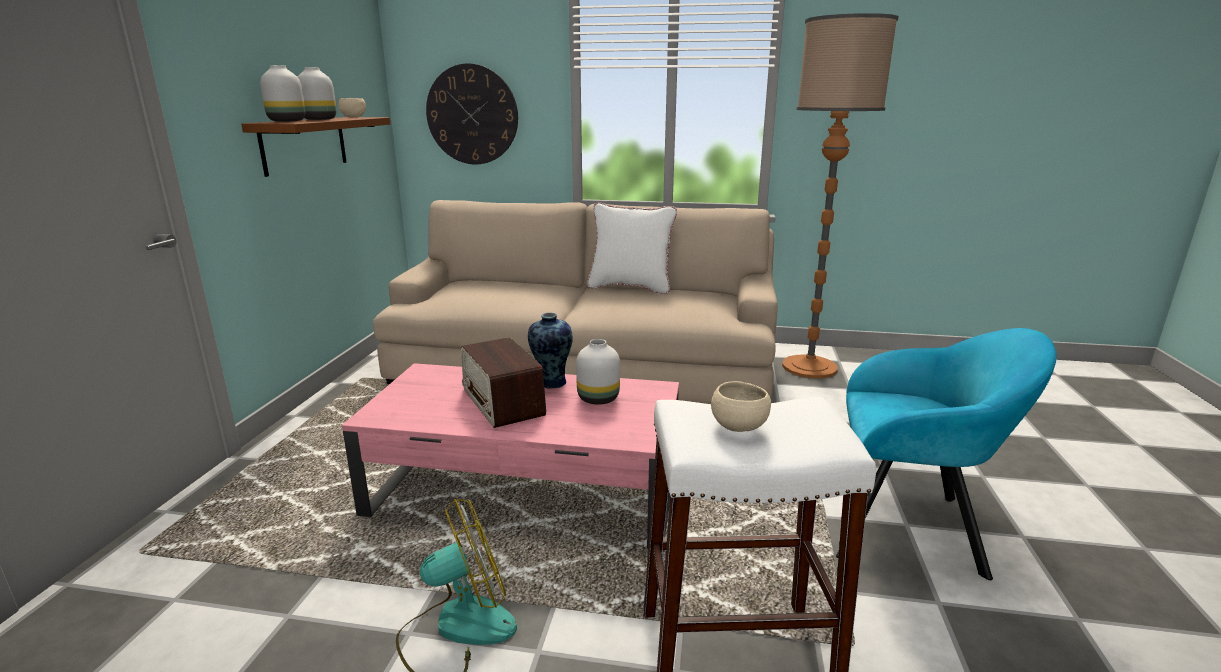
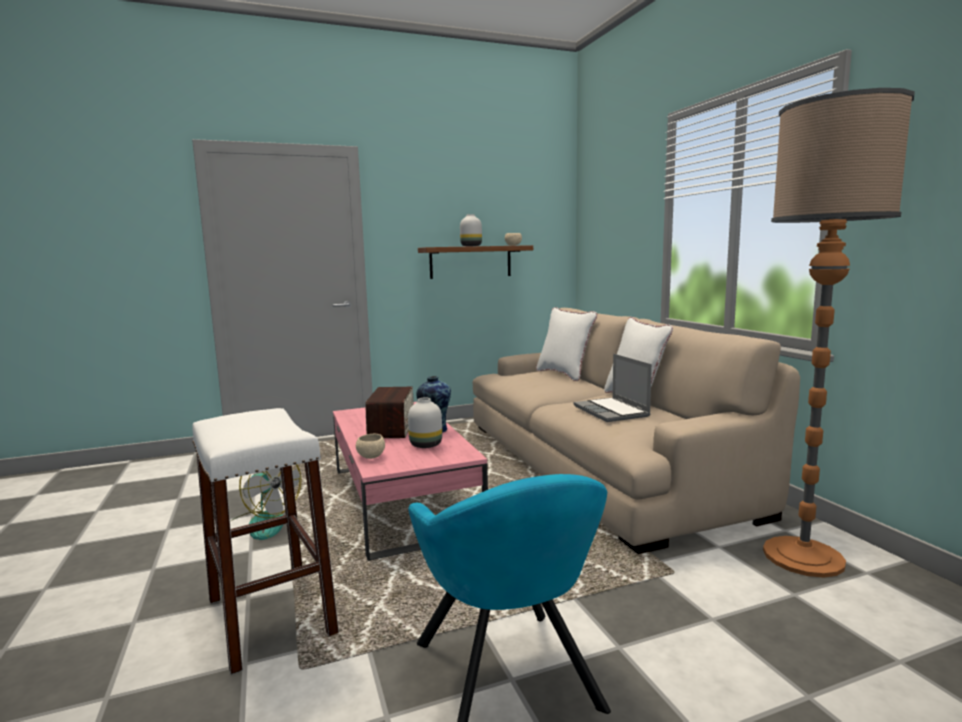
camera: 60 degrees right, 10 degrees down
(288, 121) = (443, 246): white vase -> none
(472, 115) = (610, 243): wall clock -> none
(496, 282) = (564, 374): none -> white pillow
(503, 402) = (392, 428): radio -> radio turned 150 degrees clockwise
(656, 302) = (612, 411): none -> laptop
(738, 427) = (247, 425): beige bowl -> beige bowl (371, 457)

